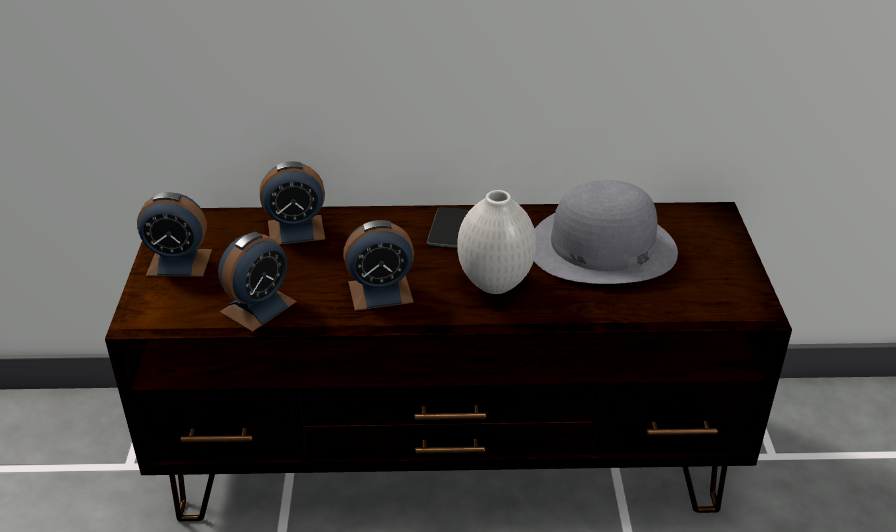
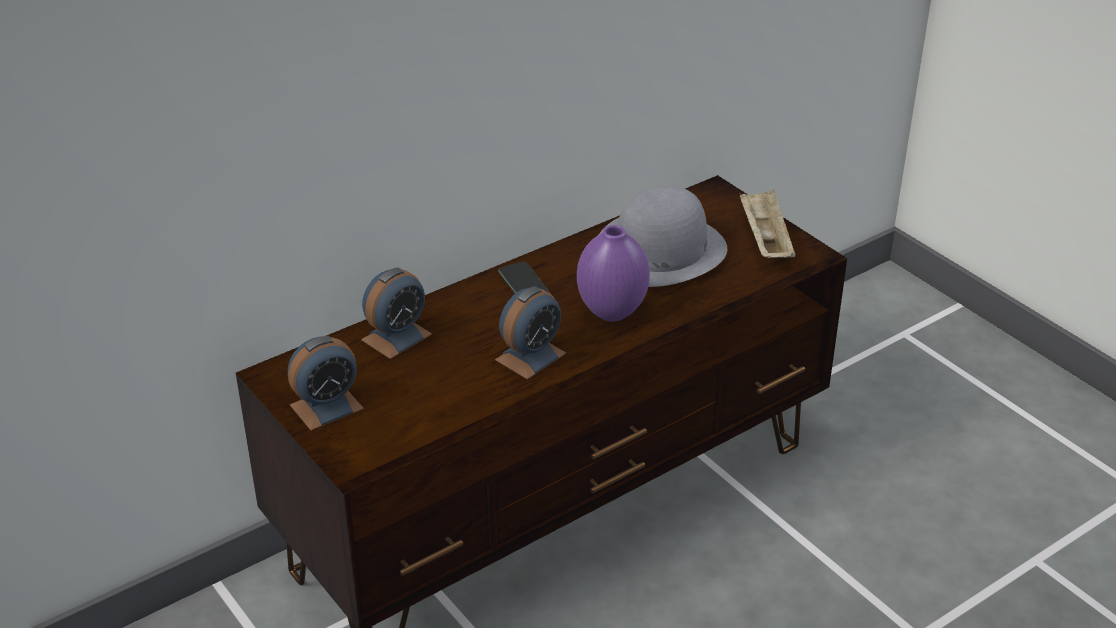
camera: 35 degrees left, 0 degrees up
(258, 307) = (444, 411): alarm clock -> none
(496, 283) = (612, 311): white vase -> purple vase
(717, 278) = (764, 240): none -> beige tray

